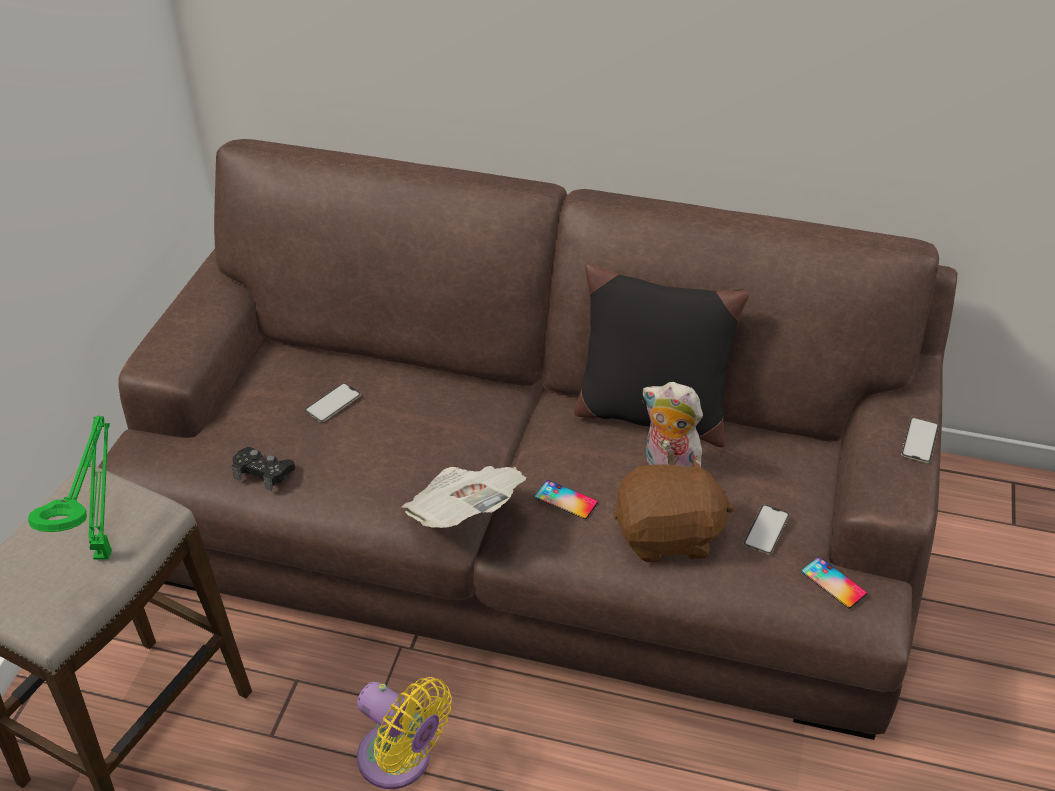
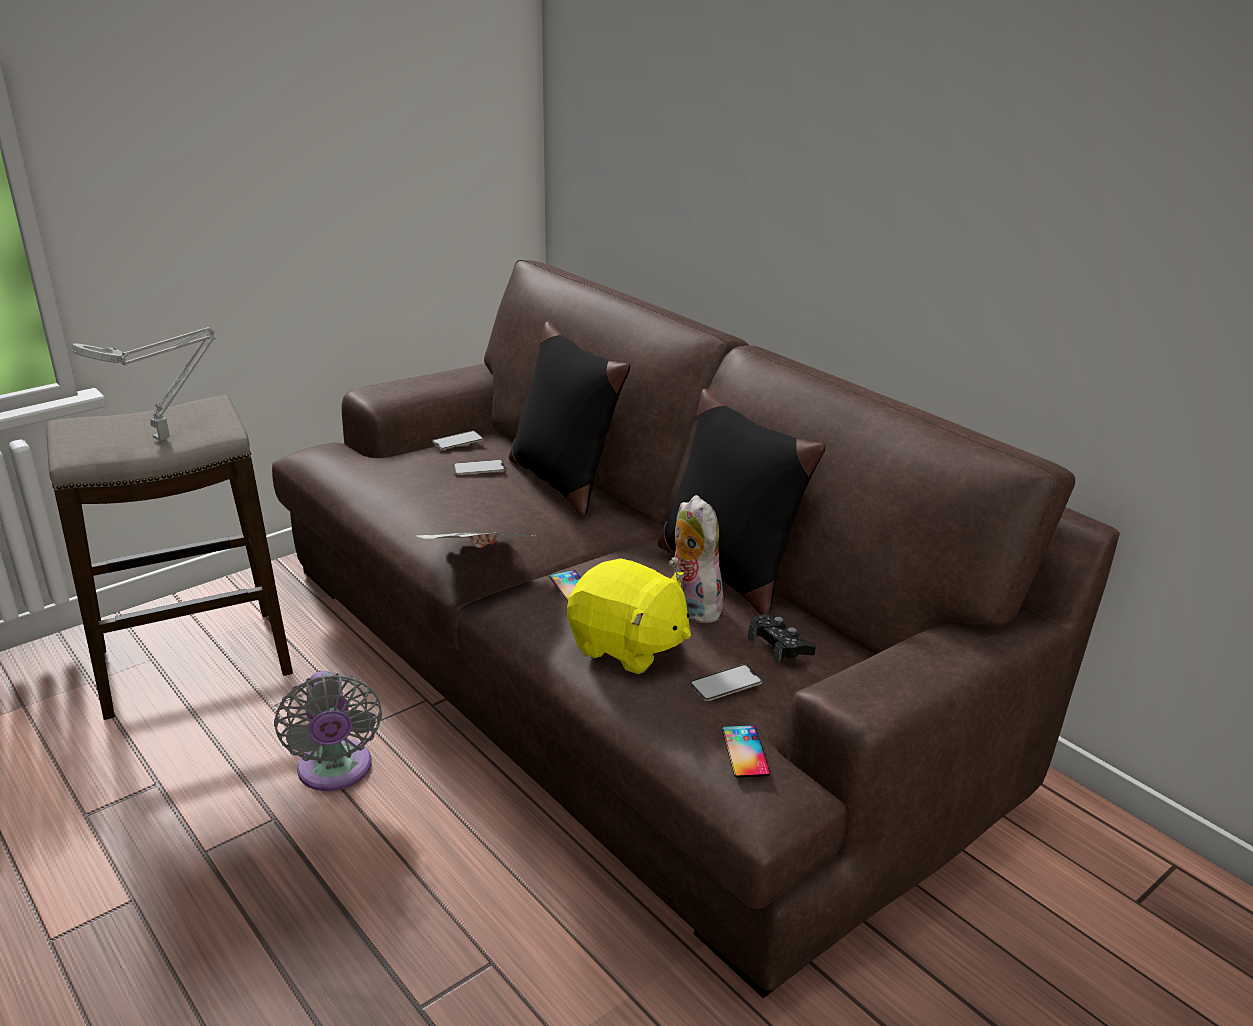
camera: 35 degrees right, 15 degrees down
(104, 551) = (166, 437): green table lamp -> grey table lamp
(263, 472) = (377, 484): black game controller -> black game controller (780, 645)
(400, 761) = (335, 772): yellow fan -> grey fan
(417, 379) = (563, 480): none -> black pillow
(668, 536) = (628, 647): brown plush toy -> yellow plush toy
(920, 440) = (951, 668): phone -> phone (458, 441)

